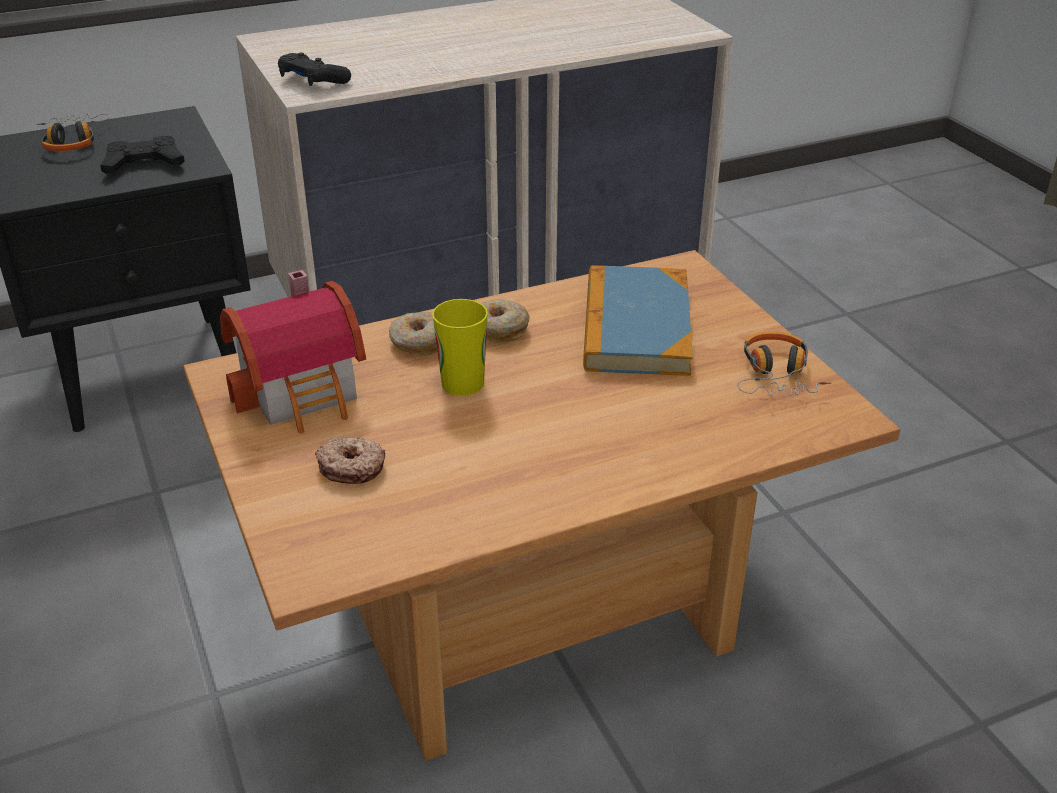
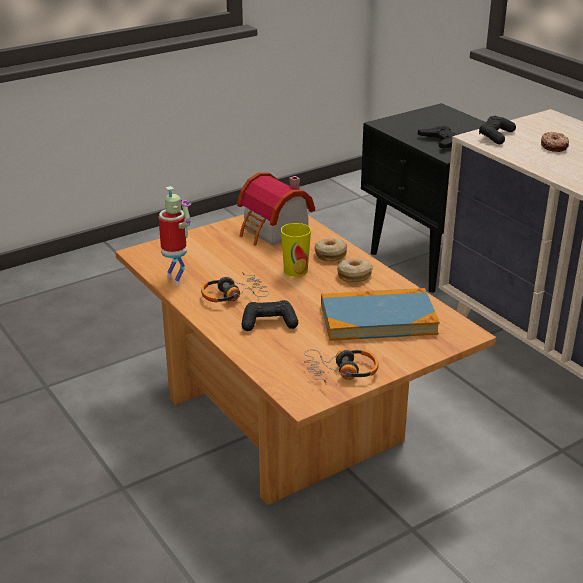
camera: 80 degrees right, 5 degrees down
(73, 141) = (455, 122): headphones -> headphones (233, 295)
(351, 467) = (216, 252): donut -> donut (554, 146)
(444, 525) = (177, 279): none -> toy robot
(630, 427) = (269, 323): none -> black game controller

